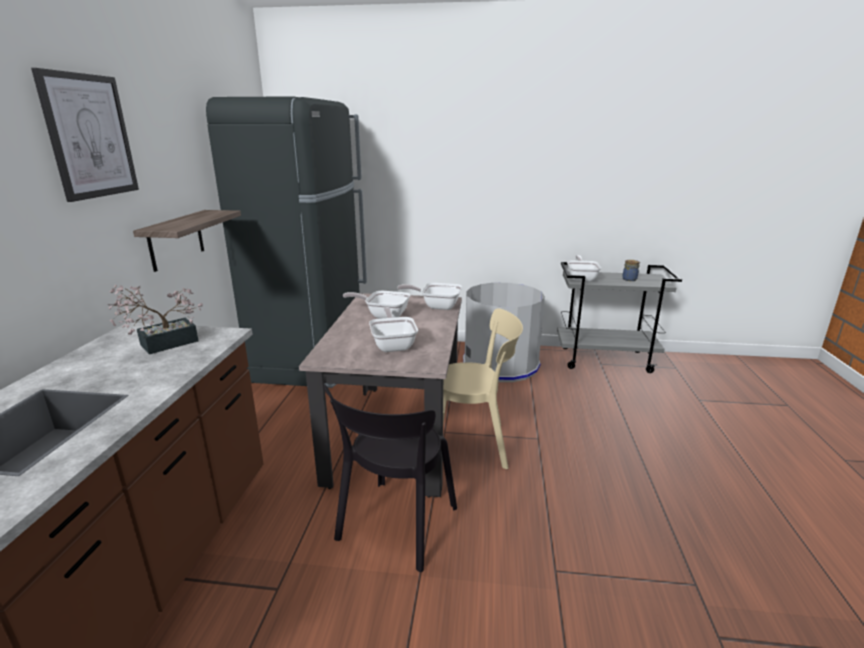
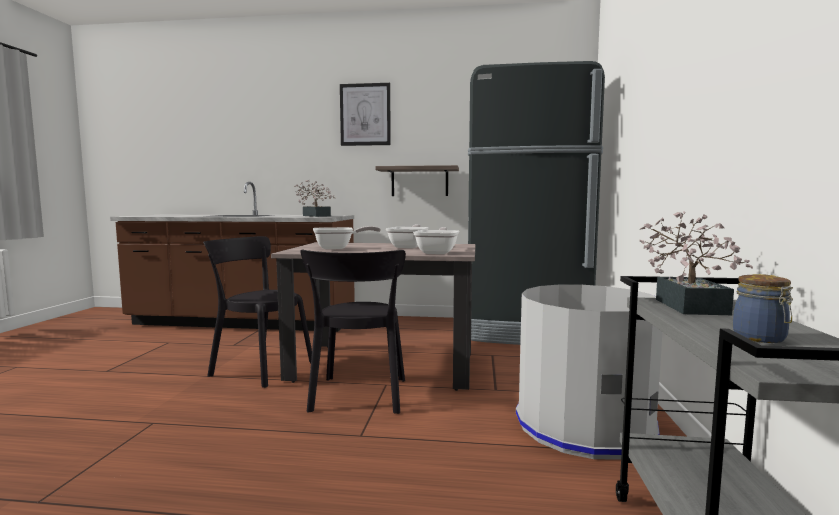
camera: 90 degrees right, 15 degrees down
(473, 444) = (358, 397): beige chair -> black chair
(581, 278) = (687, 304): frying pan -> potted plant

